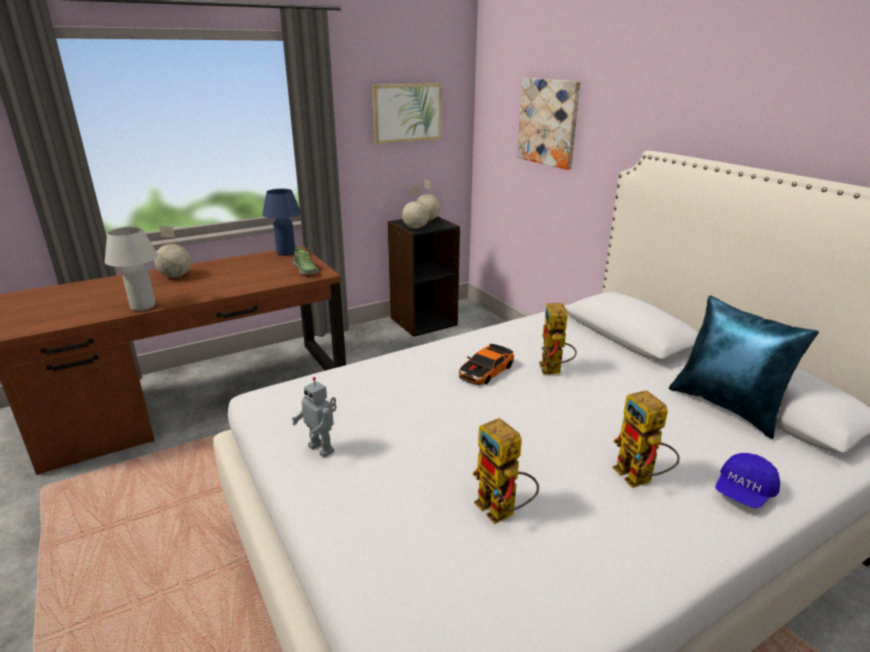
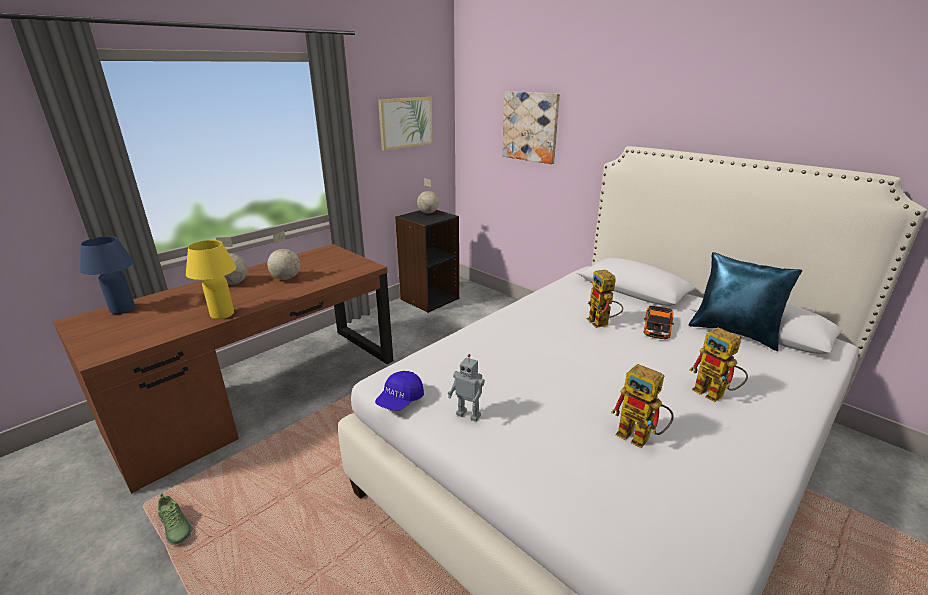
camera: 15 degrees left, 0 degrees up
(143, 306) = (222, 314): white table lamp -> yellow table lamp
(286, 253) = (323, 252): blue table lamp -> blue table lamp (123, 309)
(305, 270) = (352, 265): shoe -> shoe (175, 527)
(415, 228) = (423, 220): globe -> globe (285, 278)
(486, 371) = (552, 331): toy car -> toy car (658, 327)
(743, 492) = (784, 391): blue cap -> blue cap (400, 400)

